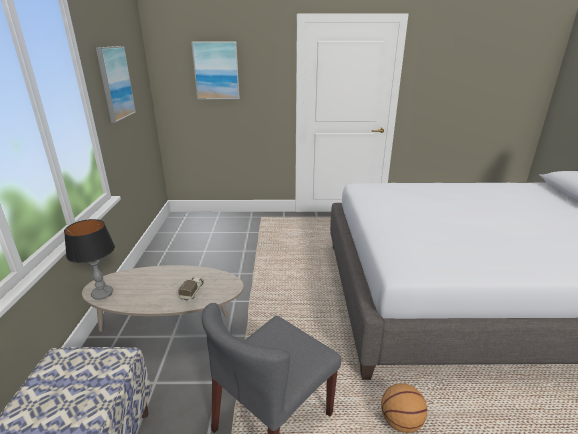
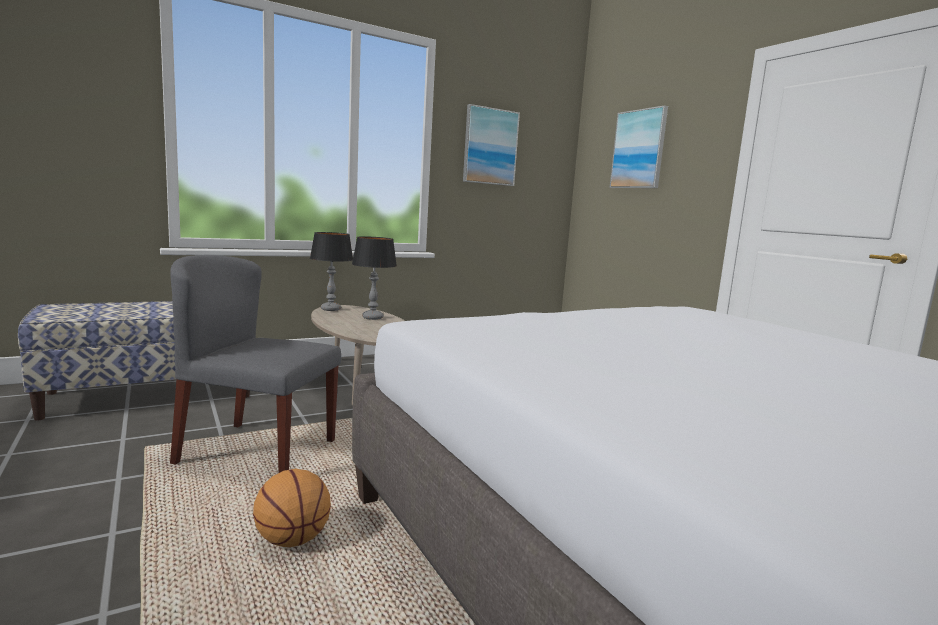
camera: 60 degrees right, 15 degrees down
(158, 278) = (373, 317): none -> table lamp
(192, 291) = (364, 328): toy truck -> none

